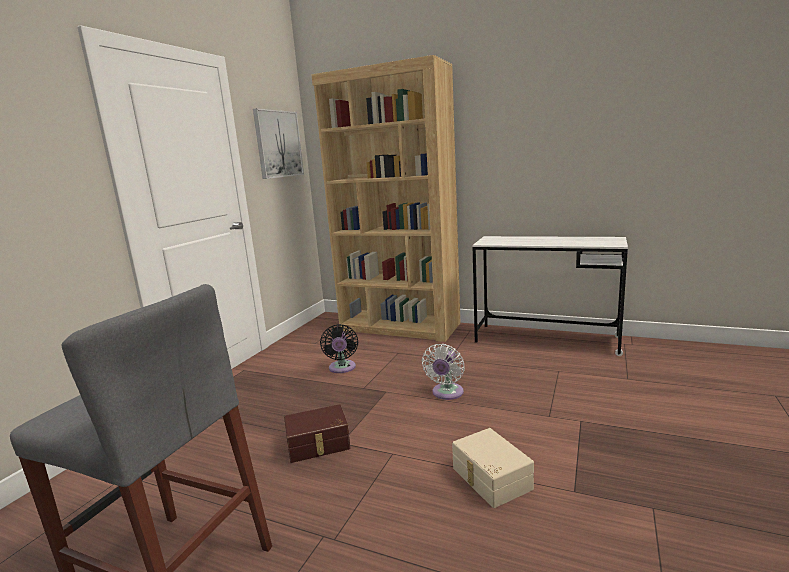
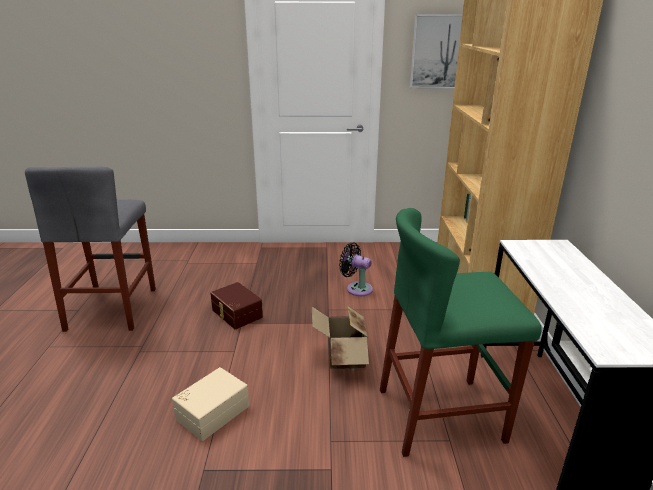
camera: 65 degrees right, 10 degrees up
(342, 368) = (356, 288): black fan -> black fan turned 60 degrees clockwise
(446, 393) = (342, 359): white fan -> cardboard box
(532, 368) = (440, 415): none -> green stool

